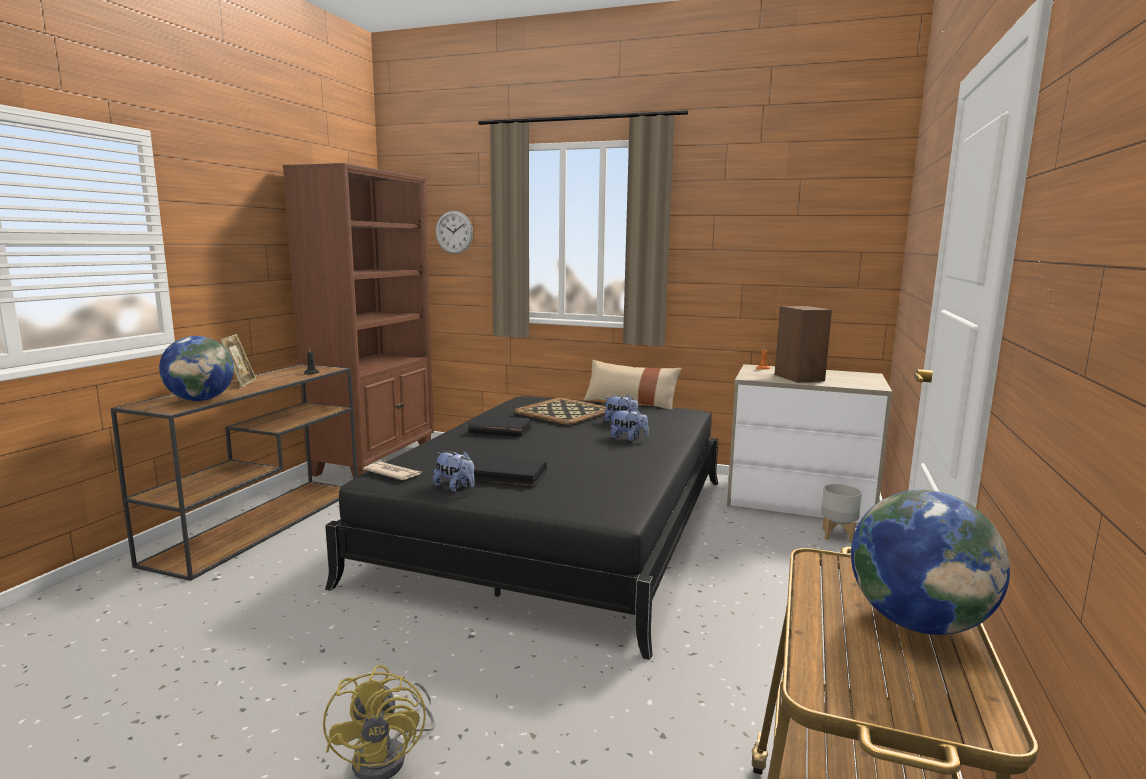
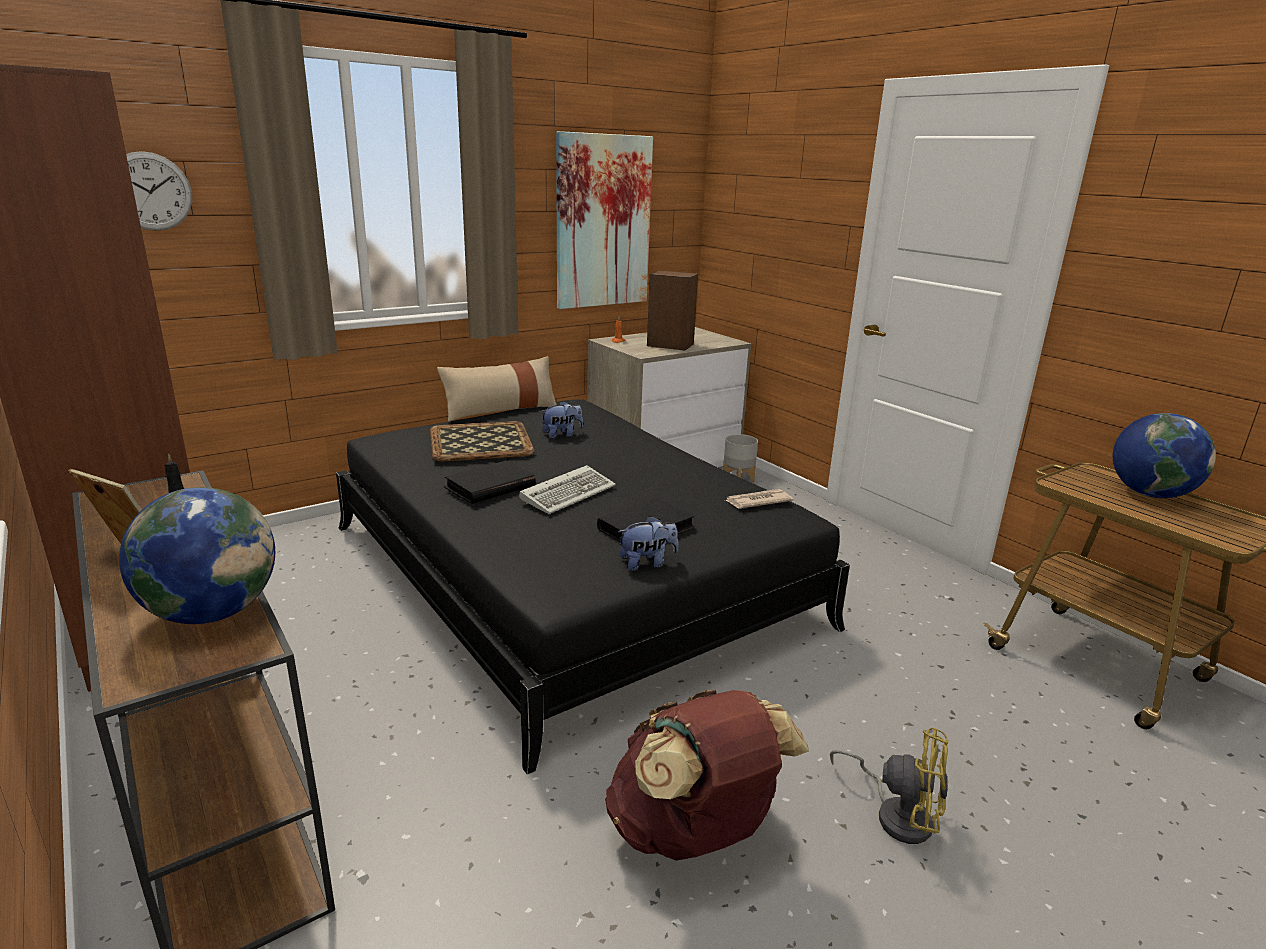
camera: 55 degrees left, 10 degrees up
(305, 663) = (693, 833): none -> brown backpack
(393, 473) = (551, 583): newspaper -> newspaper (757, 501)
(525, 446) = (569, 493): none -> keyboard
(628, 438) = (611, 449): plush toy -> none
(769, 260) = (603, 222): none -> picture

